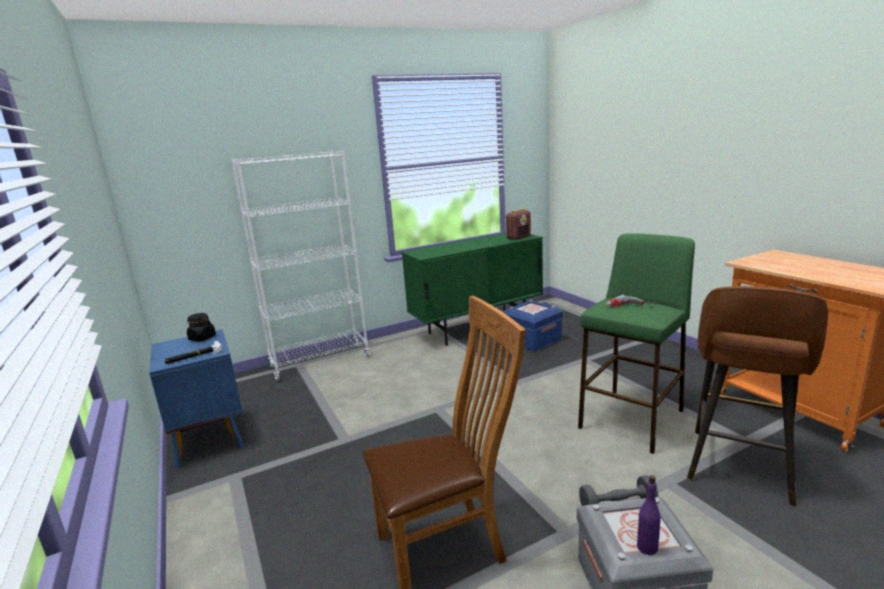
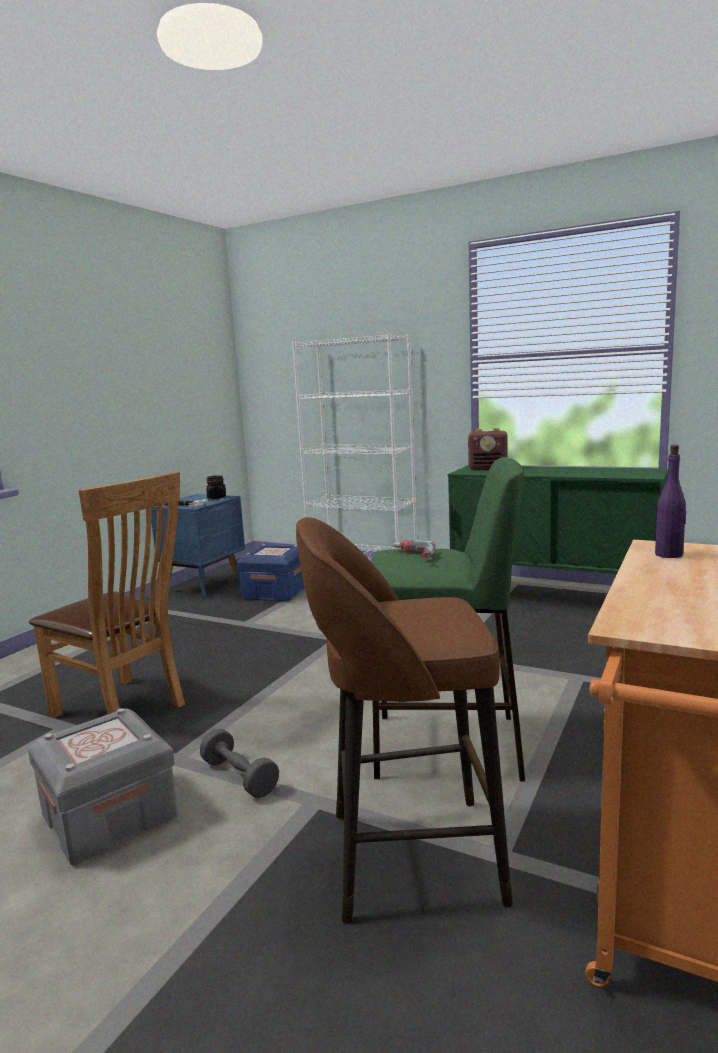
camera: 55 degrees right, 5 degrees down
(518, 237) = (631, 474): radio -> radio (488, 469)
(532, 340) = (578, 632): blue storage box -> blue storage box (276, 592)
(647, 547) = (66, 747): purple bottle -> purple bottle (669, 555)

